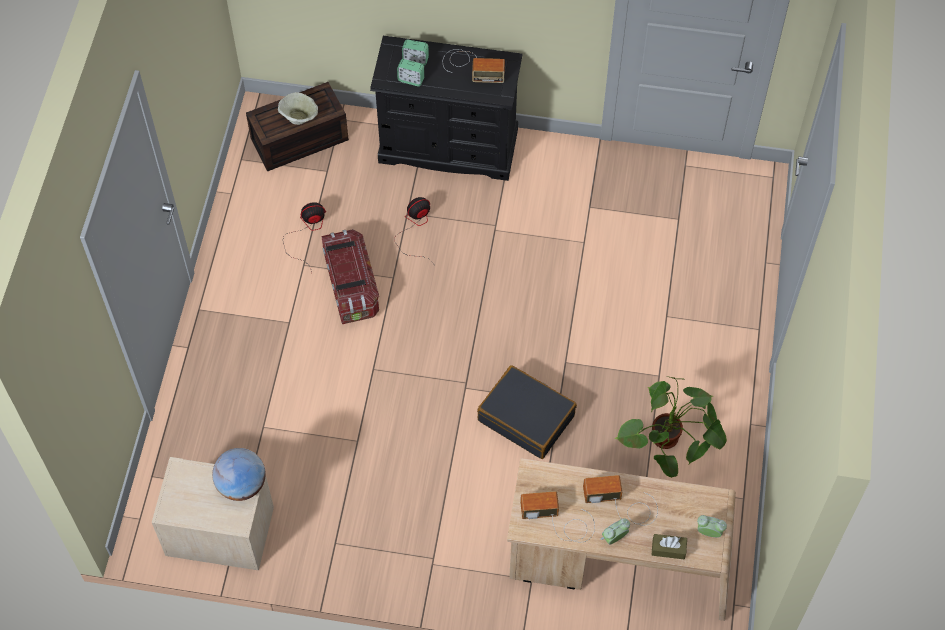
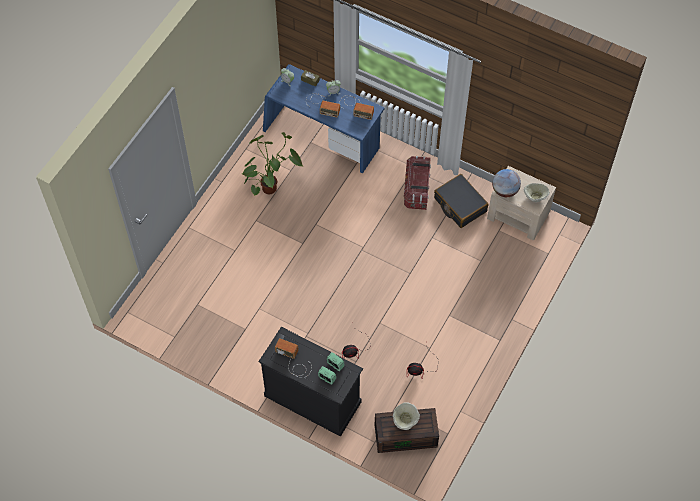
camera: 160 degrees left, 0 degrees up
(185, 490) = (535, 197): none -> beige bowl
(351, 286) = (406, 325): storage box -> storage box (417, 189)
(526, 418) = (337, 221): black suitcase -> black suitcase (460, 205)
(619, 565) = (322, 139): beige desk -> blue desk

